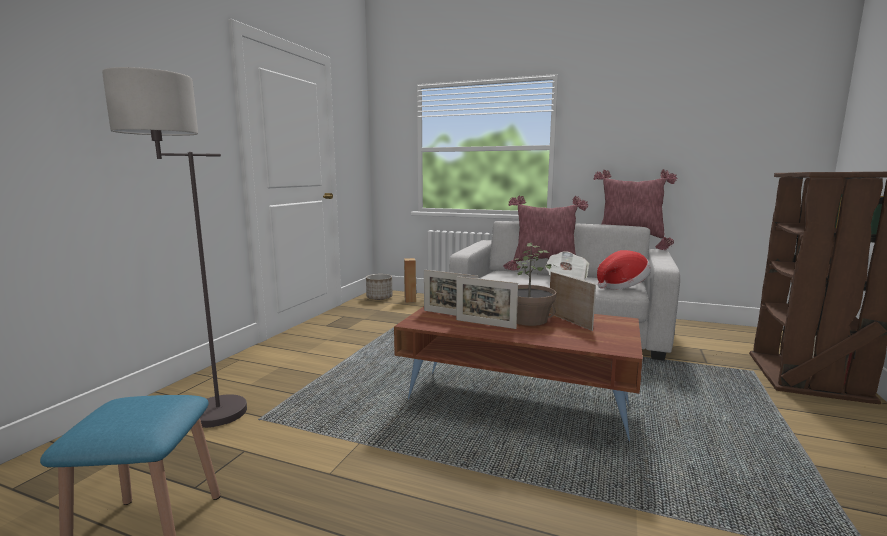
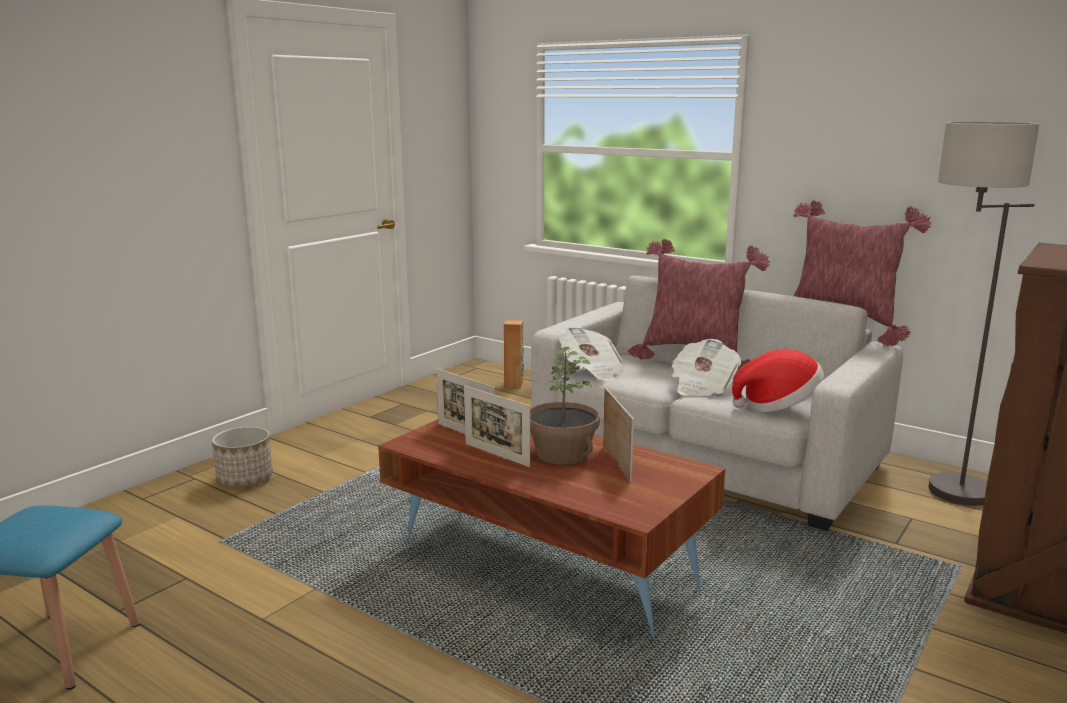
camera: 15 degrees right, 5 degrees up
(200, 417) = (159, 529): grey floor lamp -> grey floor lamp (944, 493)
(379, 297) = (471, 376): planter -> planter (245, 479)
(490, 277) = (591, 370): none -> newspaper

